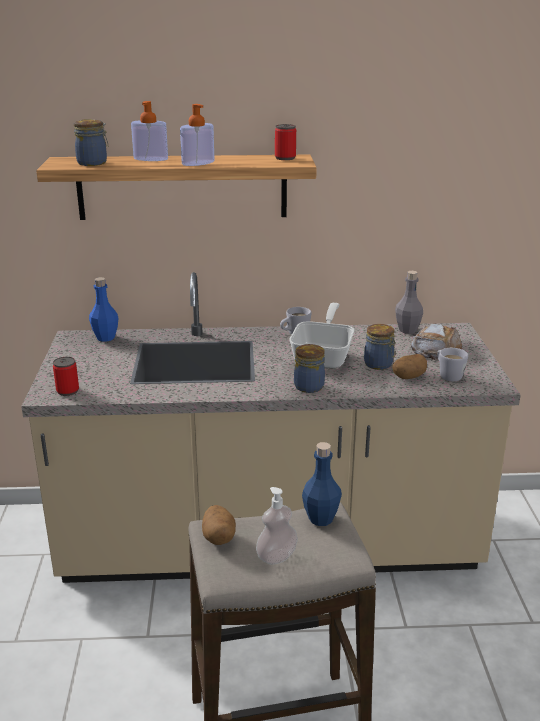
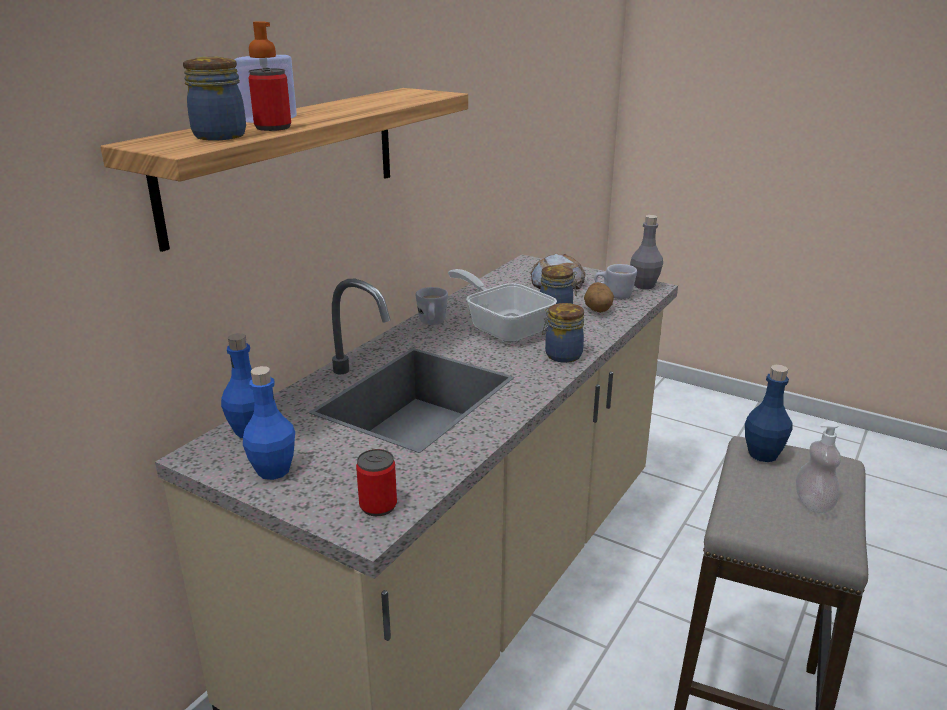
camera: 55 degrees left, 0 degrees up
(75, 356) = (273, 470): none -> blue bottle
(198, 163) = (347, 111): soap dispenser -> none
(218, 537) = (761, 525): potato -> none
(285, 158) = (404, 93): can -> can (273, 127)
(407, 330) = (501, 278): grey bottle -> grey bottle (644, 285)

